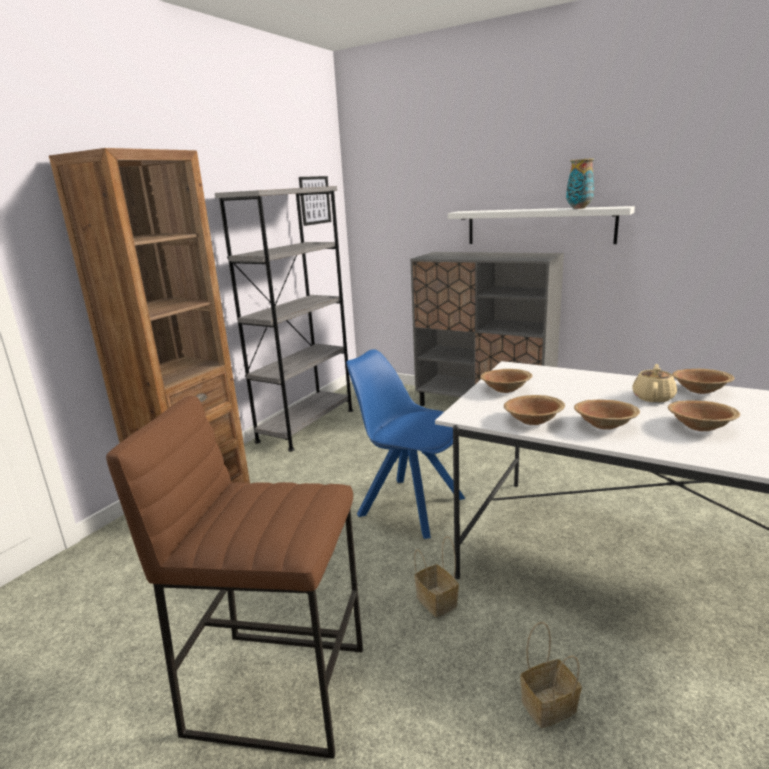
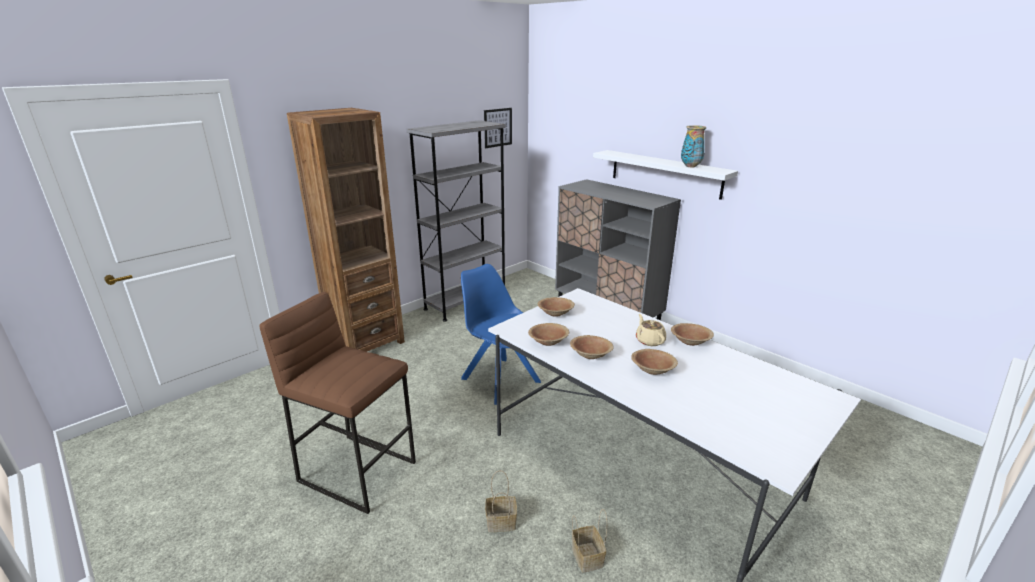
camera: 15 degrees right, 5 degrees up
(435, 601) = (475, 446): basket -> basket (586, 556)
(653, 397) = (649, 340): beige teapot -> beige teapot turned 60 degrees counterclockwise

